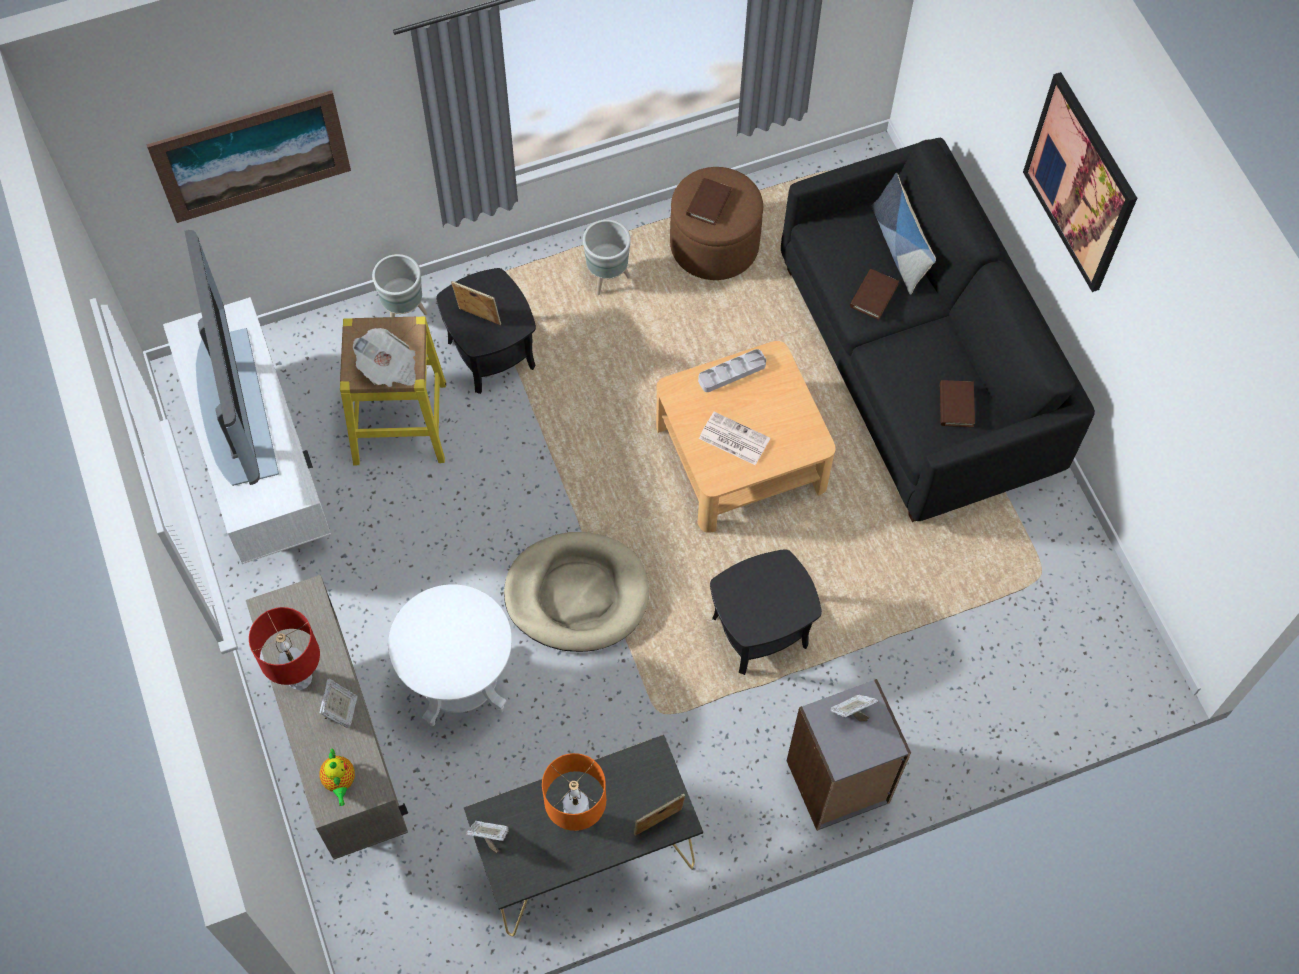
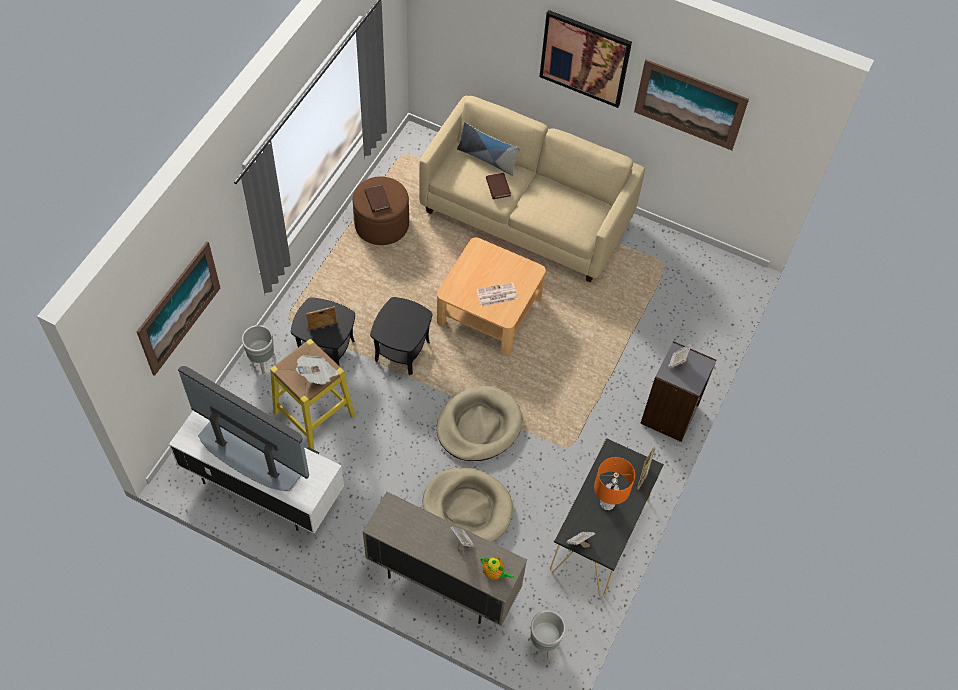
camera: 45 degrees left, 5 degrees down
(299, 678) = (426, 544): red table lamp -> none
(460, 685) = (467, 508): white side table -> beige dog bed
(607, 278) = (346, 274): grey planter -> grey planter (543, 643)
(732, 372) = (466, 267): grey tray -> none
(760, 631) = (574, 378): black side table -> black side table (402, 350)
(917, 368) = (527, 215): black sofa -> beige sofa
(956, 405) = (579, 209): brown book -> none
(1175, 356) = (690, 104): none -> picture

